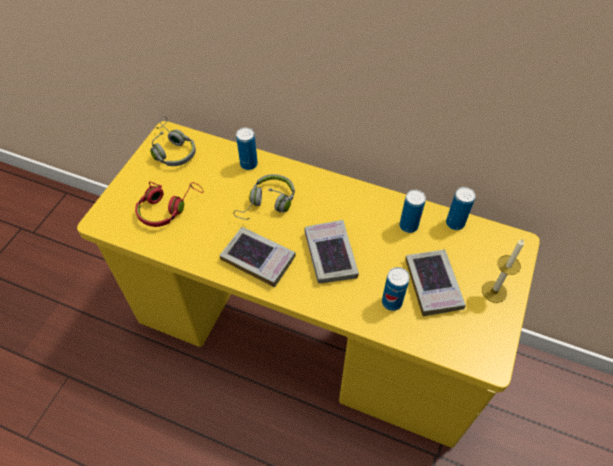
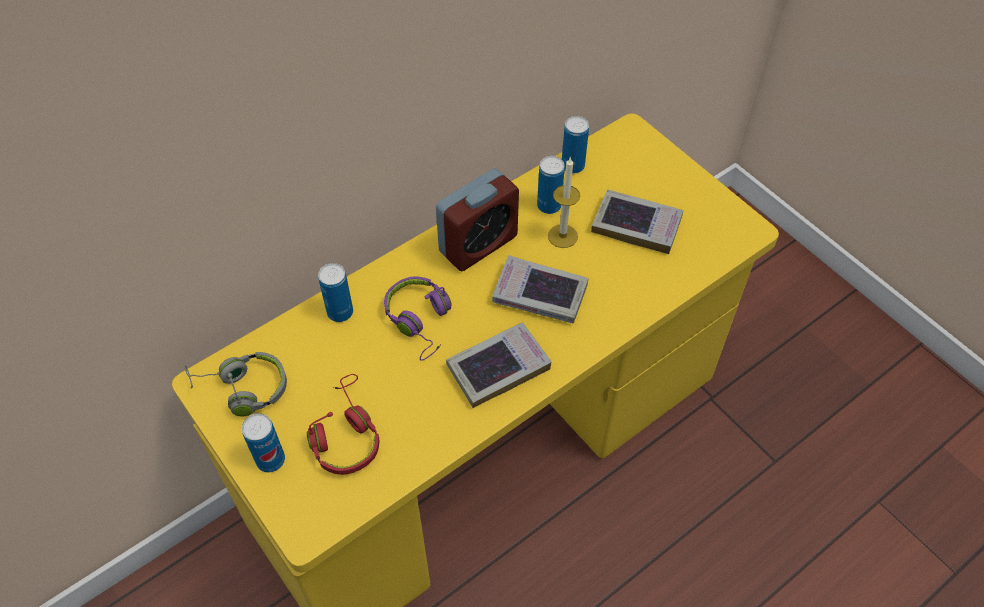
camera: 60 degrees left, 0 degrees up
(267, 203) = (420, 321): grey headphones -> purple headphones
(346, 203) = (478, 244): none -> alarm clock
(391, 302) = (636, 271): can -> can (270, 460)
(494, 291) = (674, 182): candle -> candle (562, 236)

